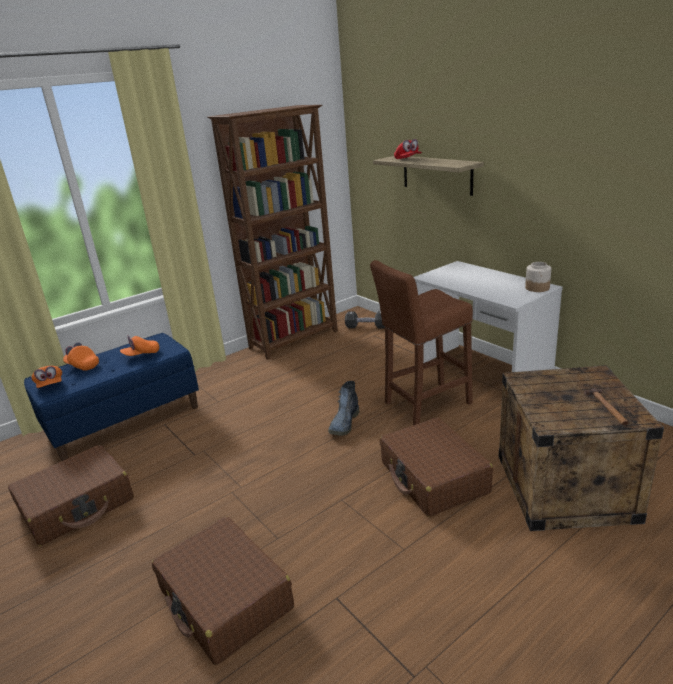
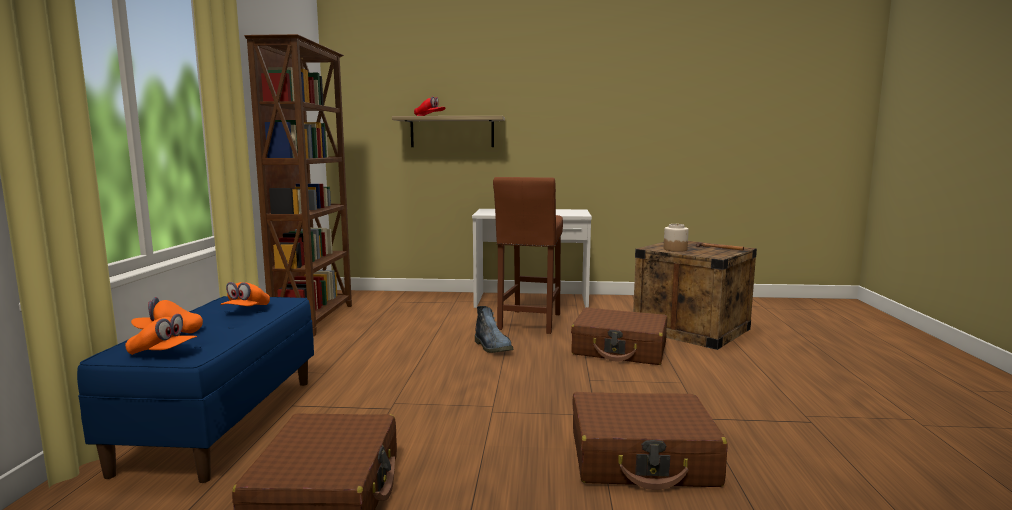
camera: 50 degrees left, 15 degrees down
(366, 327) = (375, 298): black dumbbell -> none
(537, 288) = (575, 210): jar -> jar (675, 249)

